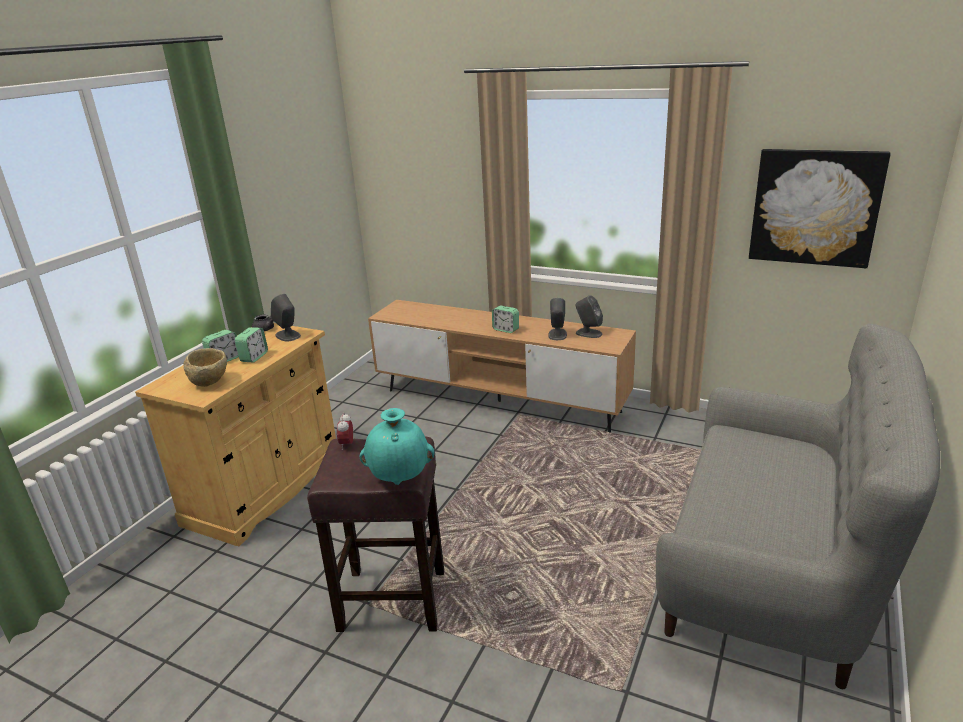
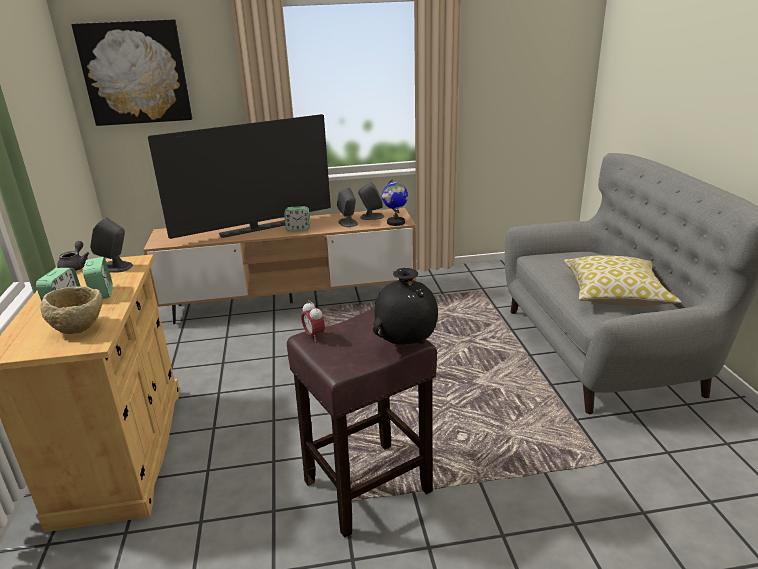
camera: 35 degrees left, 0 degrees up
(400, 478) = (406, 342): turquoise vase -> black vase
(469, 320) = (254, 229): none -> television
(603, 346) = (395, 222): none -> globe
(765, 510) = (615, 295): none -> pillow
(815, 207) = (521, 84): picture -> picture (135, 73)

